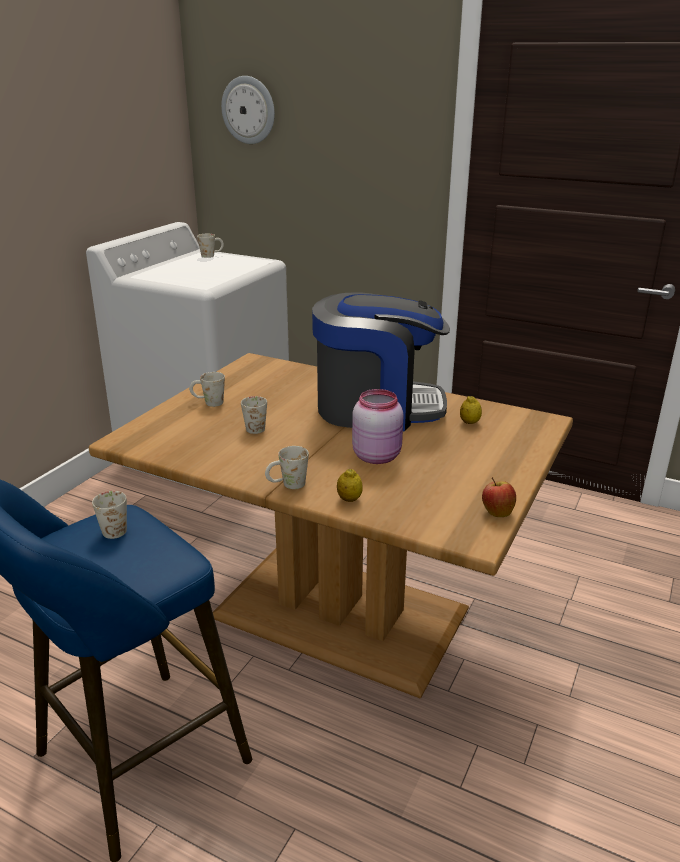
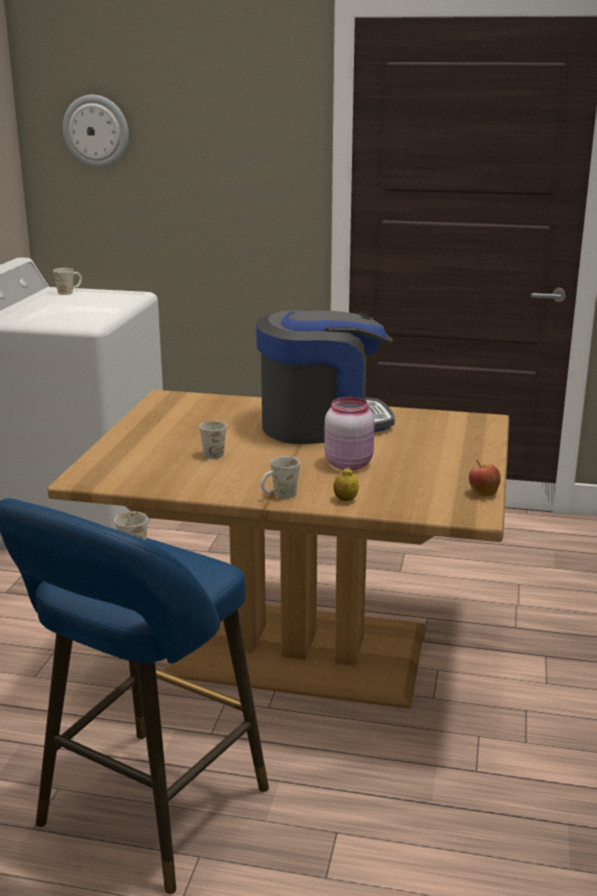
camera: 15 degrees left, 5 degrees down
(208, 403) = (146, 437): white mug -> none
(469, 422) = (418, 428): lemon -> none

